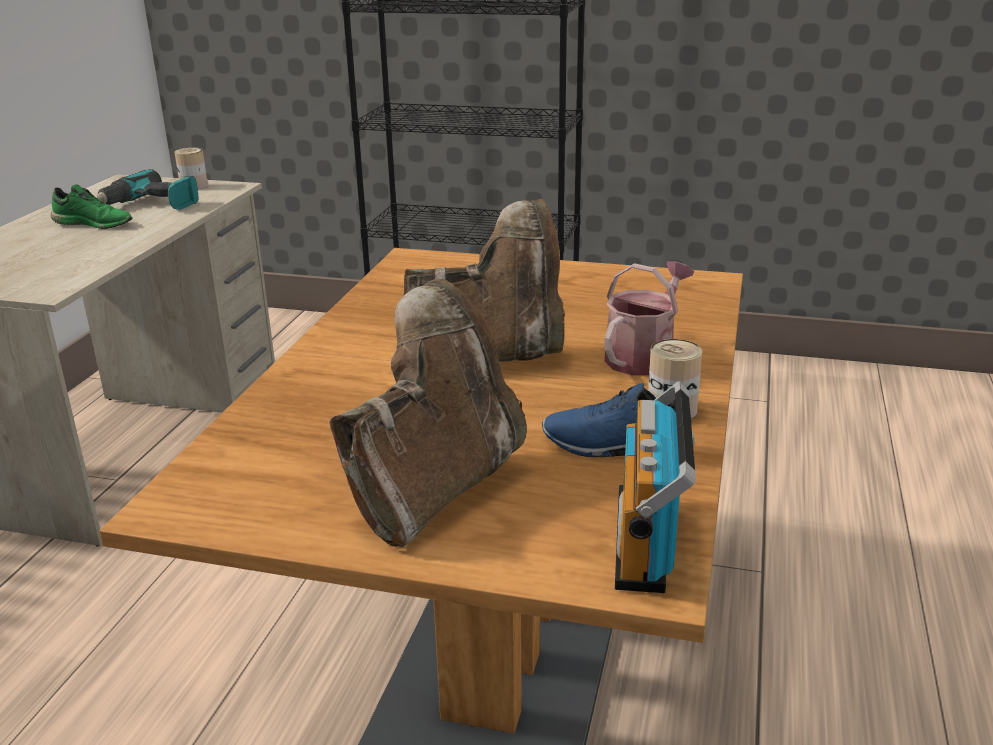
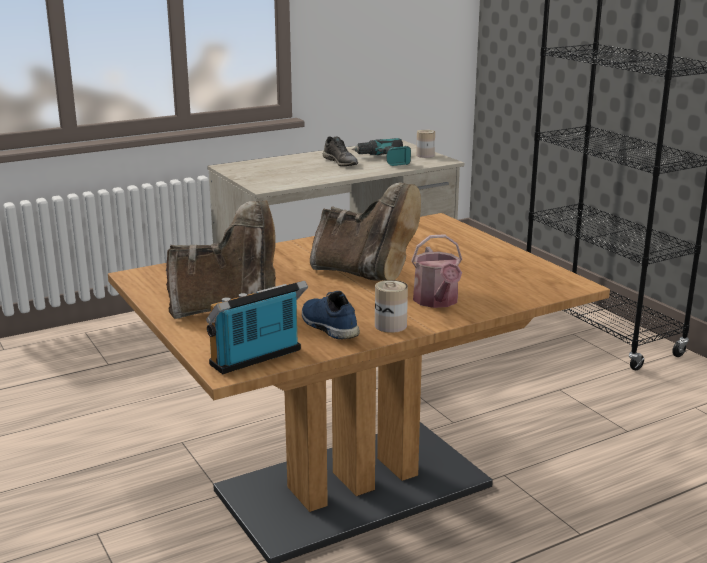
camera: 45 degrees right, 5 degrees down
(94, 224) = (341, 162): green shoe -> grey shoe
(644, 356) = (437, 301): watering can -> watering can turned 90 degrees clockwise

